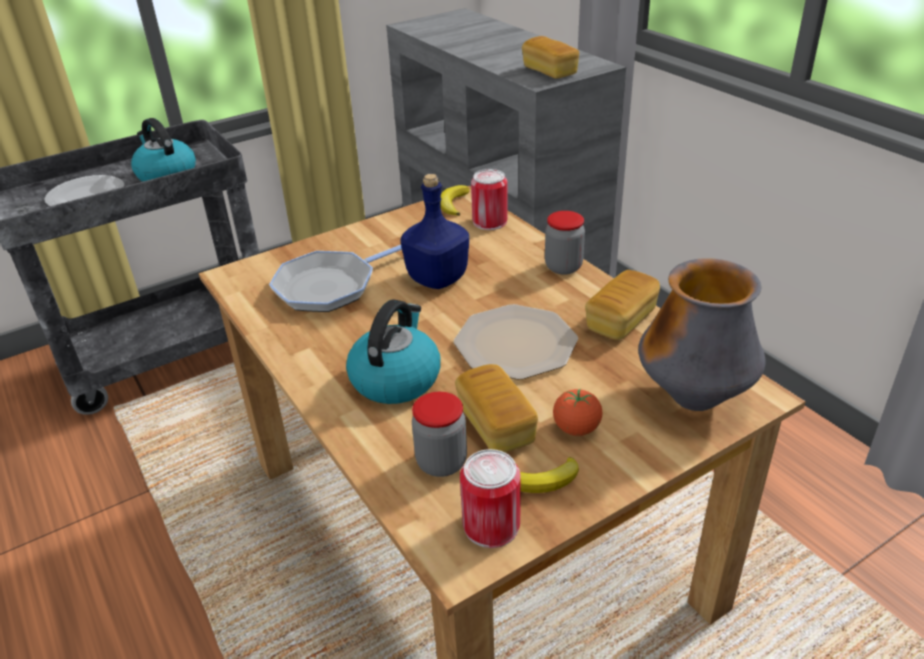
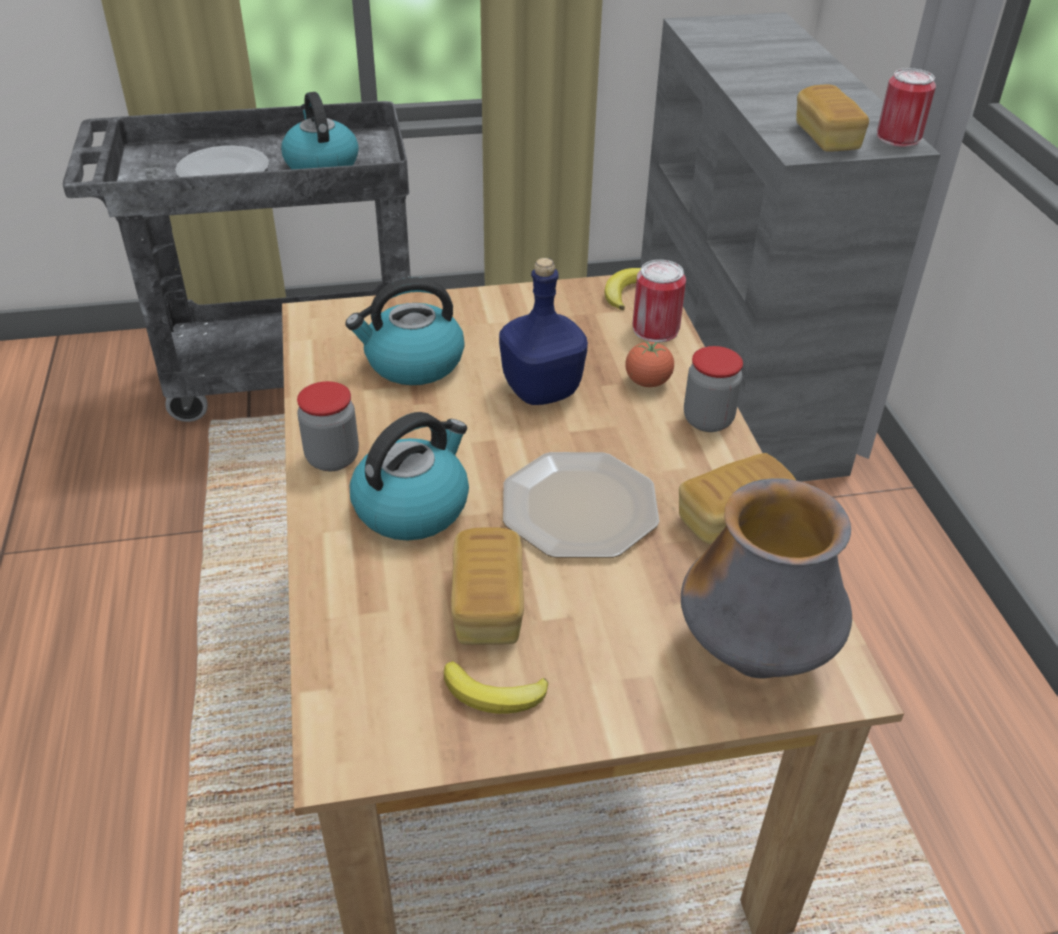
camera: 20 degrees right, 5 degrees up
(330, 286) = (413, 363): frying pan -> kettle
(441, 462) = (397, 630): jar -> jar (332, 458)
(491, 525) = (402, 728): can -> can (898, 137)
(576, 428) = (579, 644): tomato -> tomato (647, 382)

